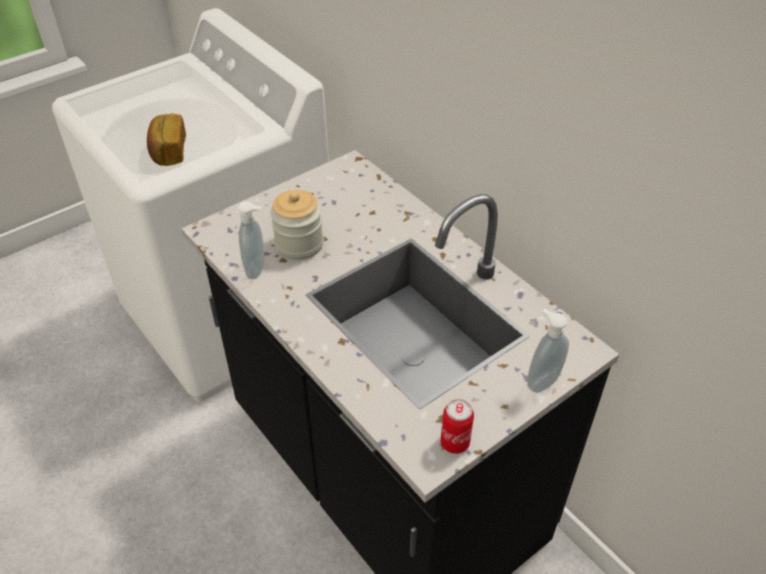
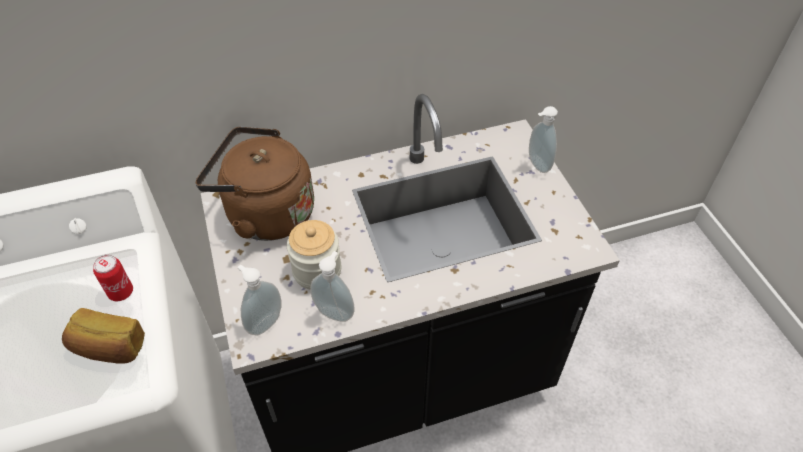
camera: 70 degrees left, 5 degrees up
(231, 230) = (264, 322): none -> soap dispenser
(350, 193) = (265, 213): none -> brown kettle
(455, 443) = (579, 229): can -> can (121, 292)

